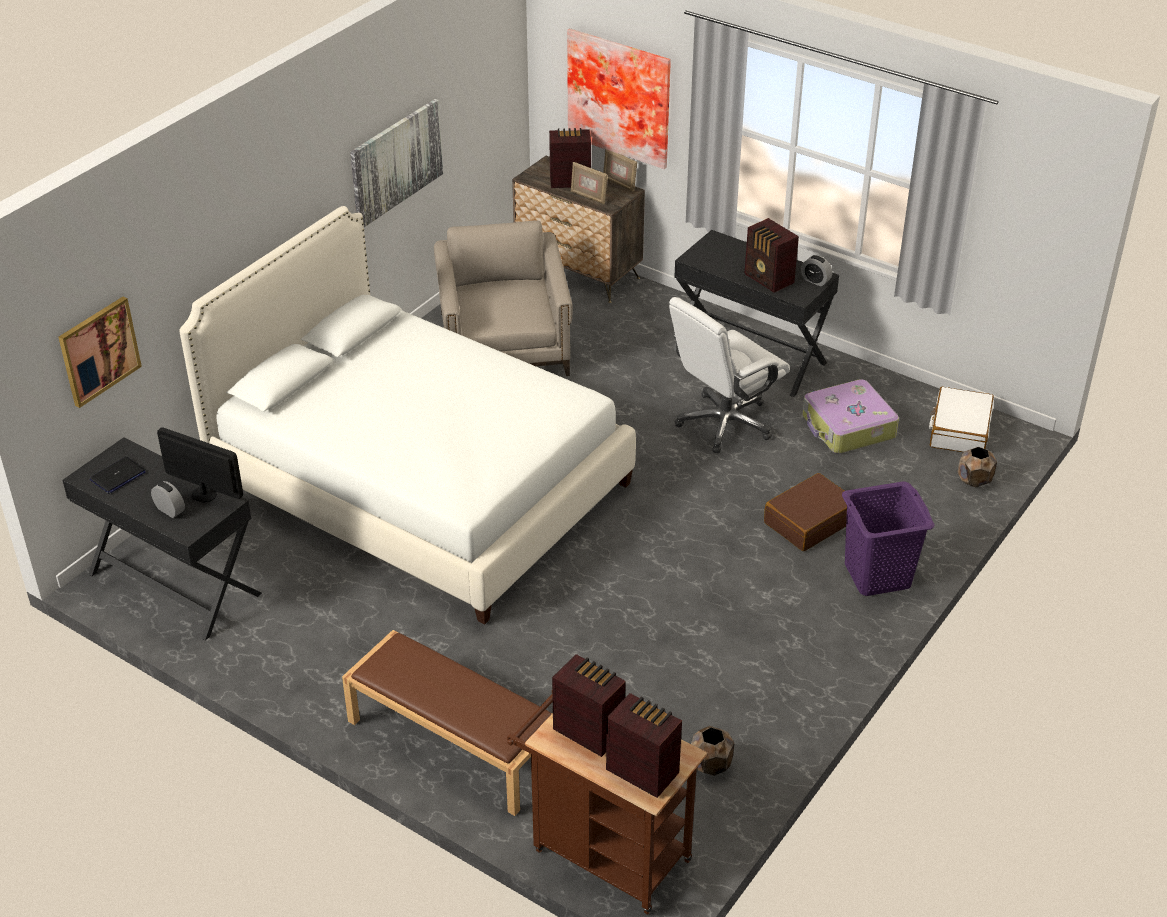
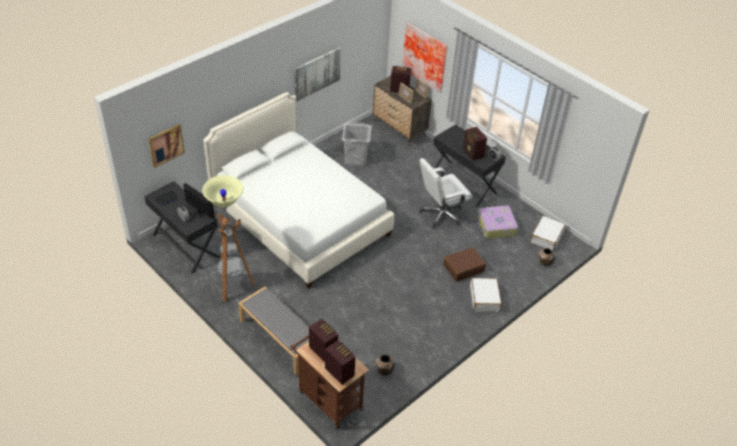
camera: 10 degrees right, 5 degrees up
(310, 651) = (233, 287): none -> floor lamp
(452, 742) = (280, 338): brown bench -> grey bench
(504, 344) = (356, 159): beige armchair -> grey laundry basket
(876, 575) = (484, 298): purple laundry basket -> white suitcase

